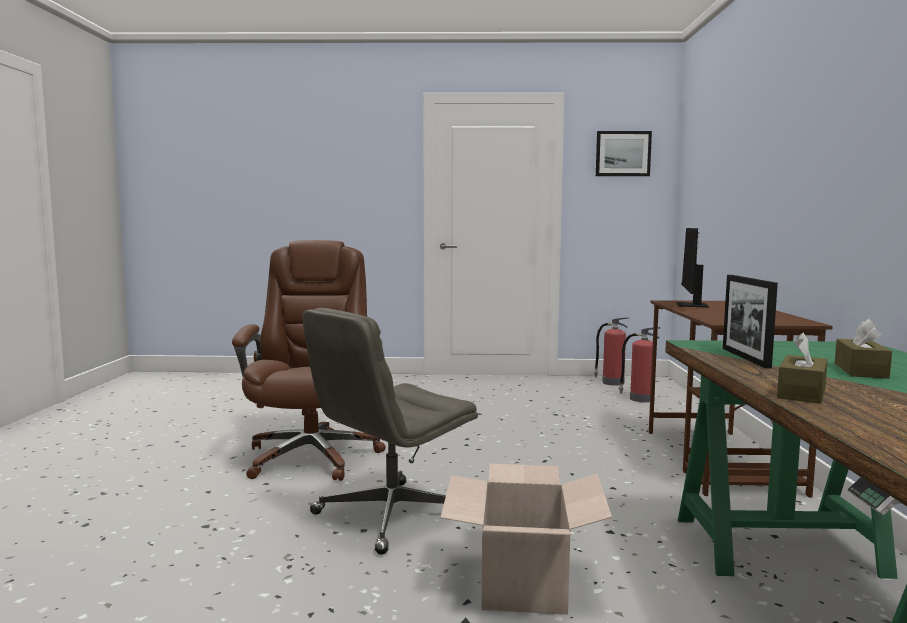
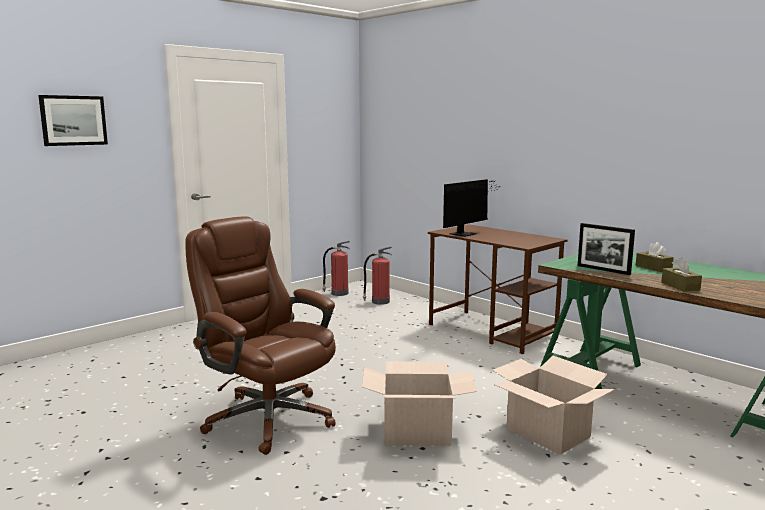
camera: 45 degrees left, 5 degrees up
(390, 516) = (417, 433): grey office chair -> cardboard box
(623, 154) = (326, 108): picture -> picture (73, 120)
(691, 305) = (465, 233): monitor -> monitor turned 105 degrees counterclockwise

